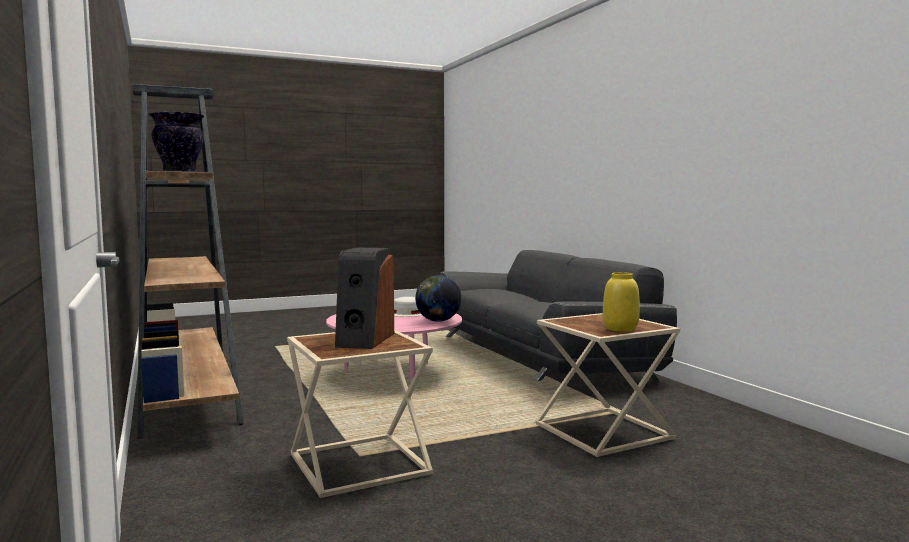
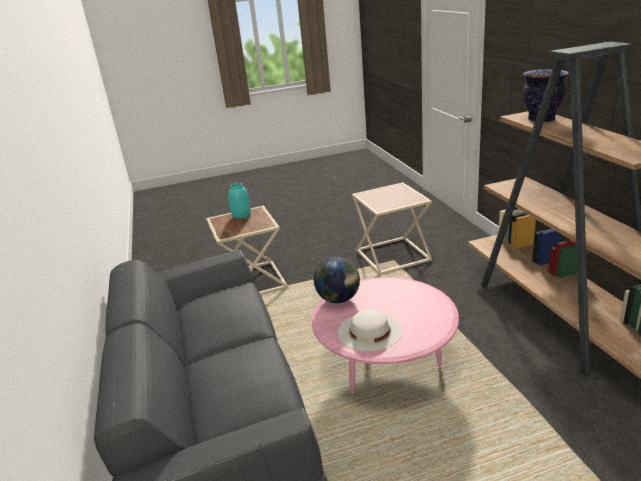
camera: 170 degrees left, 20 degrees up
(364, 339) = (387, 198): speaker -> none
(621, 328) = (241, 215): yellow vase -> turquoise vase

